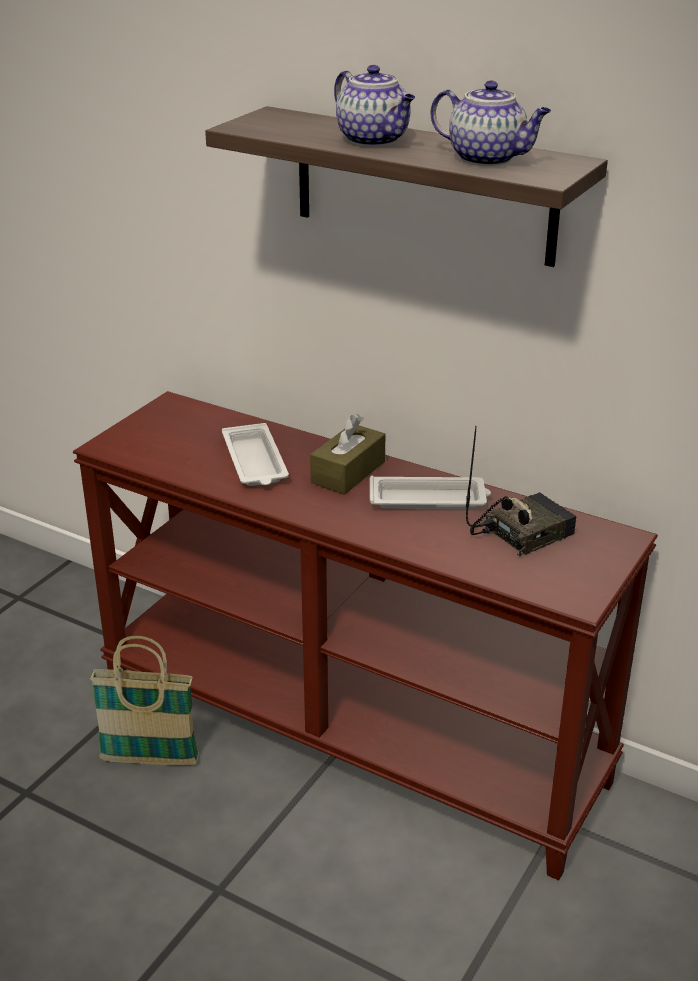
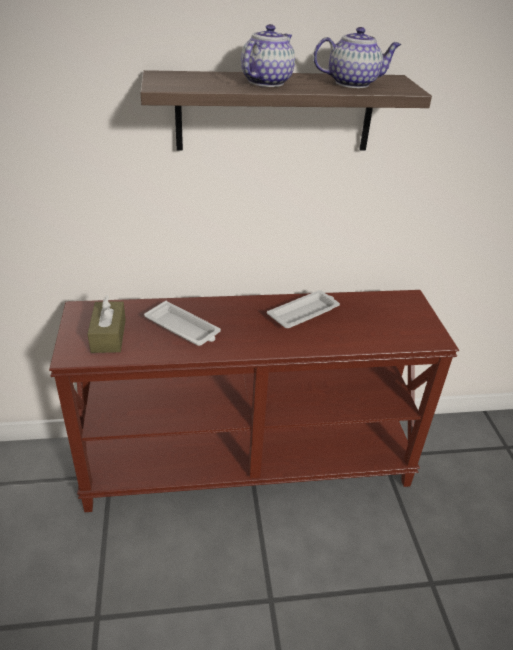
camera: 40 degrees left, 5 degrees up
(150, 760) = (156, 546): basket -> none
(348, 472) = (243, 314): brown tissue box -> brown tissue box (108, 335)
(374, 140) = (266, 82): teapot -> teapot turned 75 degrees counterclockwise
(521, 532) = (368, 313): radio -> none

